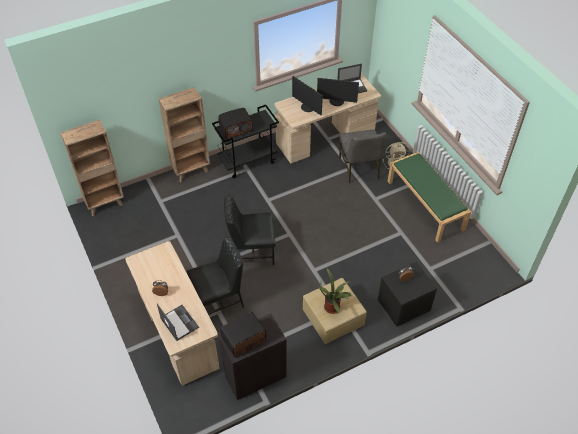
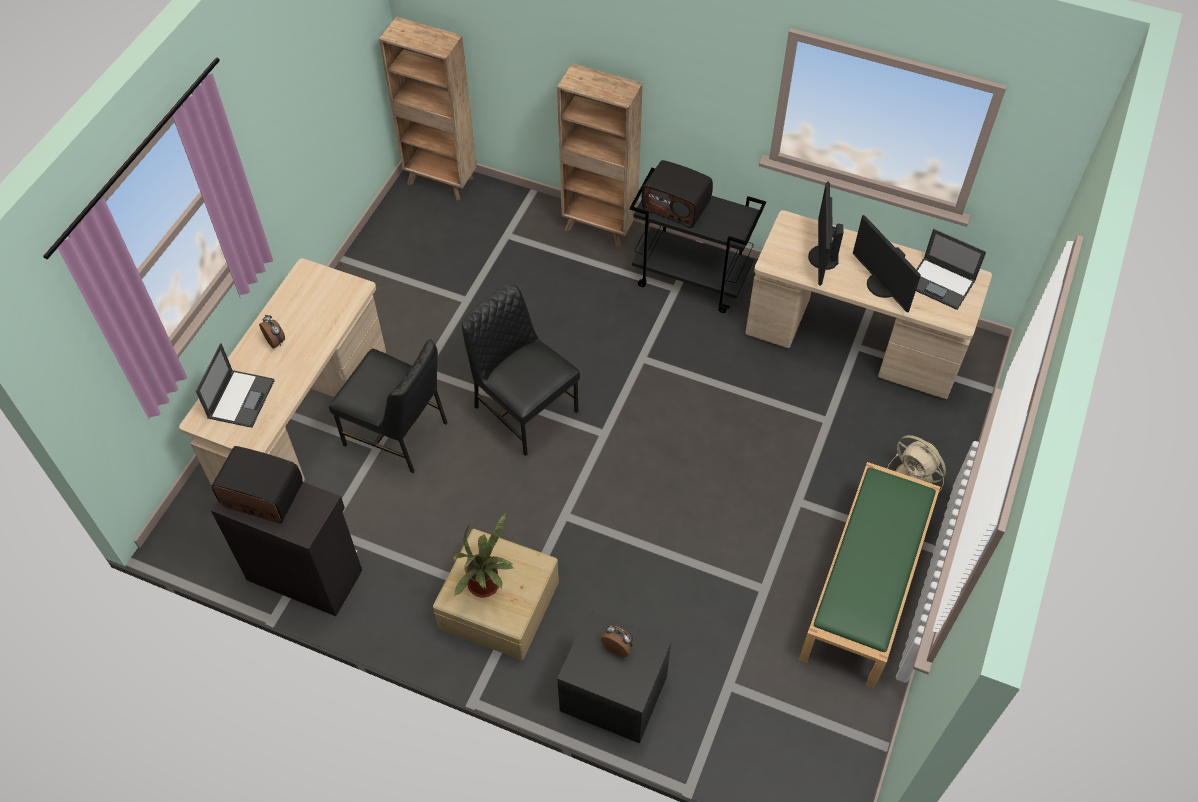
camera: 50 degrees right, 5 degrees up
(359, 168) = (840, 434): grey chair -> none

